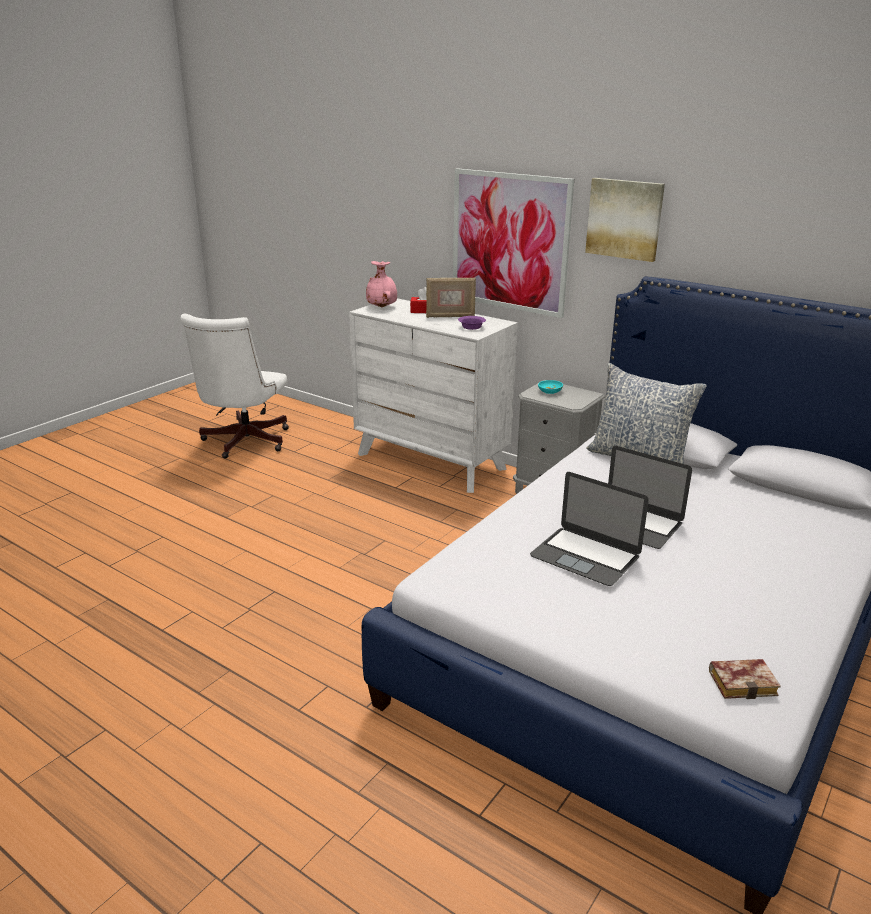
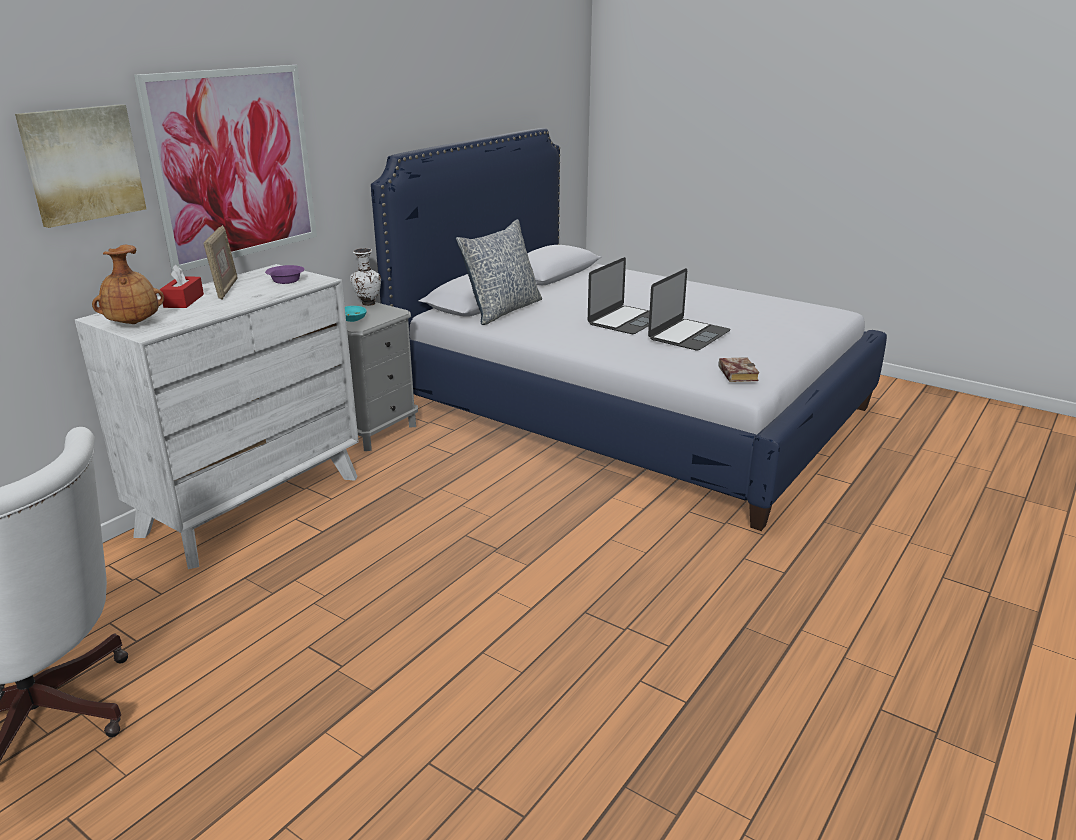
camera: 90 degrees left, 0 degrees up
(382, 307) = (133, 323): pink vase -> brown vase
(591, 394) = (367, 304): none -> white vase
(624, 219) = (350, 101): picture -> picture (82, 164)
(744, 682) = (810, 312): book -> book (735, 373)

